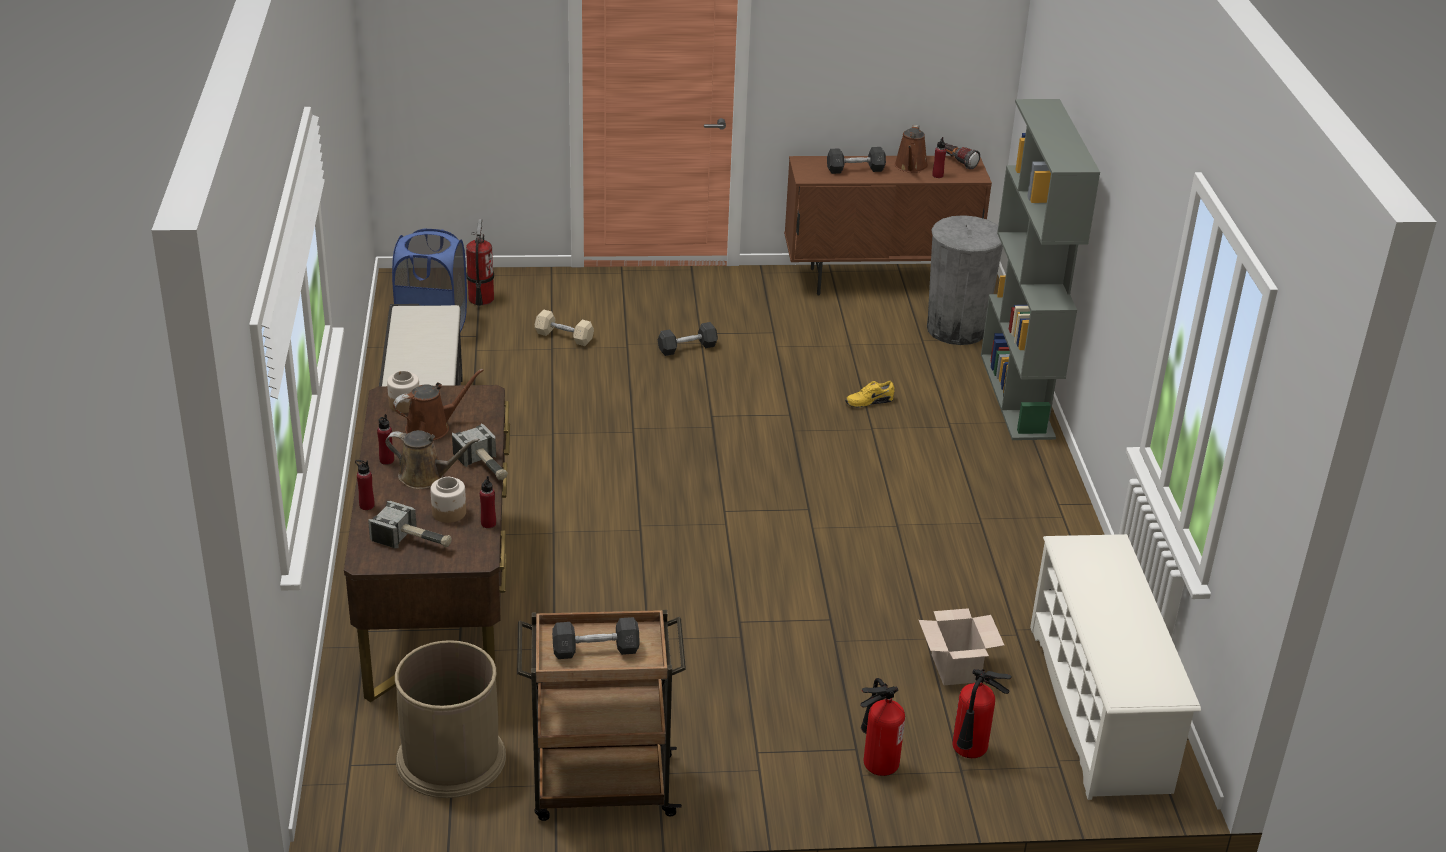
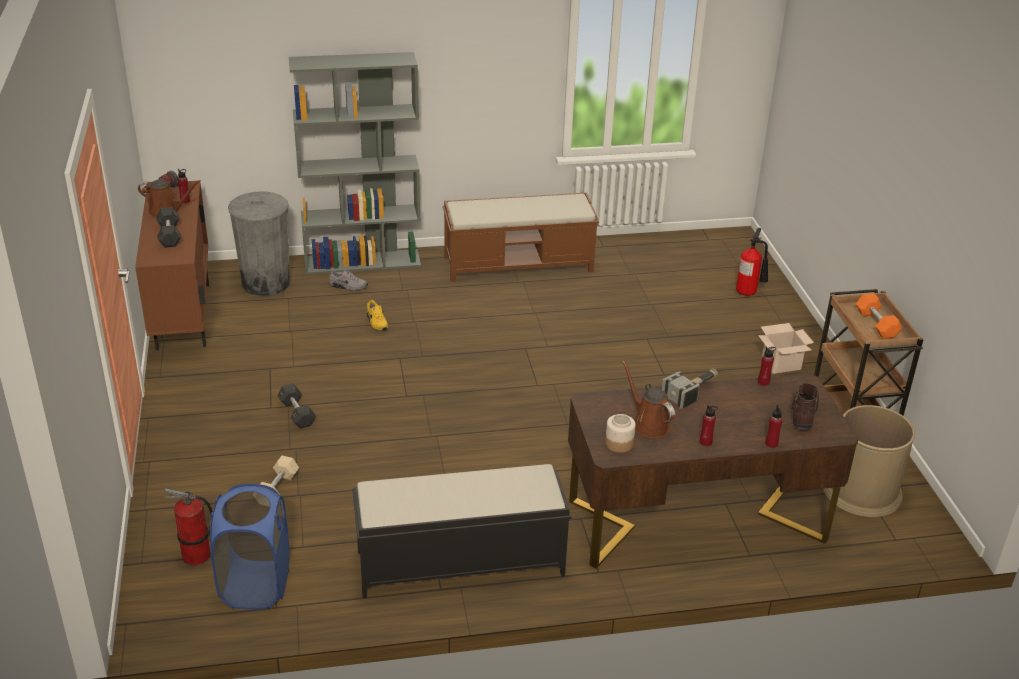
camera: 95 degrees left, 0 degrees up
(414, 541) = (803, 414): hammer -> brown boot
(426, 476) = (718, 419): brown watering can -> none
(449, 513) = (760, 402): jar -> none
(595, 650) = (876, 324): grey dumbbell -> orange dumbbell
(875, 764) = (774, 323): fire extinguisher -> none
(953, 384) = (348, 286): none -> grey shoe
(957, 669) = (676, 294): cardboard box -> cardboard box (781, 364)
(1030, 524) = (519, 264): none -> brown bench
(1099, 708) = (689, 252): white shoe rack -> none

